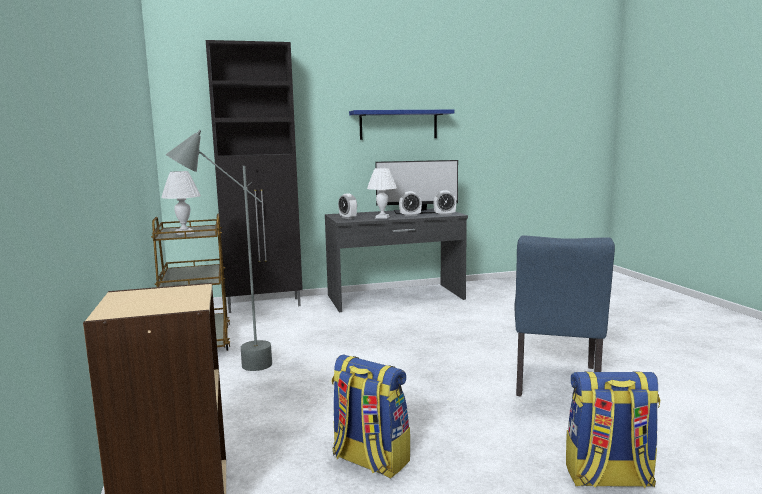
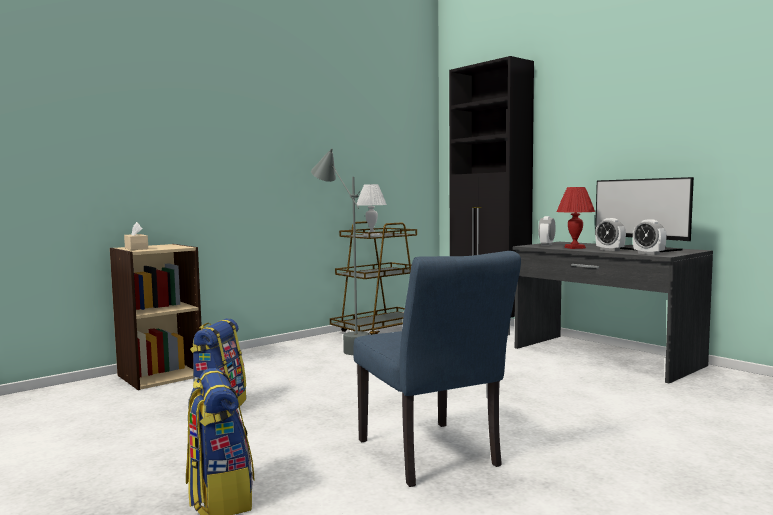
camera: 65 degrees right, 5 degrees down
(160, 307) = (136, 248): none -> beige tissue box
(382, 217) = (574, 248): white table lamp -> red table lamp
(398, 125) = (655, 132): blue shelf -> none
(555, 384) = (432, 457): blue chair -> blue chair turned 105 degrees counterclockwise

